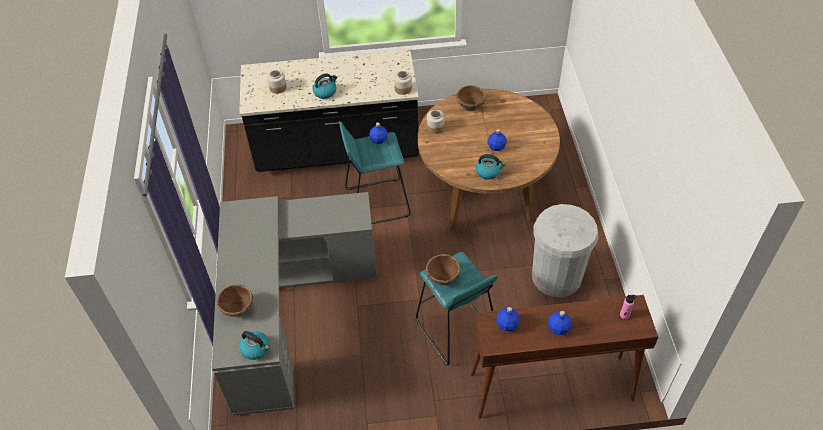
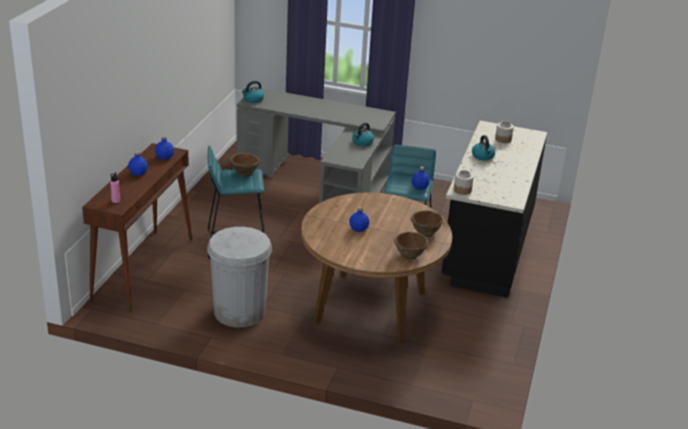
camera: 110 degrees right, 20 degrees down
(238, 309) = (290, 100): brown bowl -> brown bowl (409, 256)
(435, 127) = (409, 208): jar -> none
(488, 172) = (330, 215): kettle -> kettle (362, 142)

